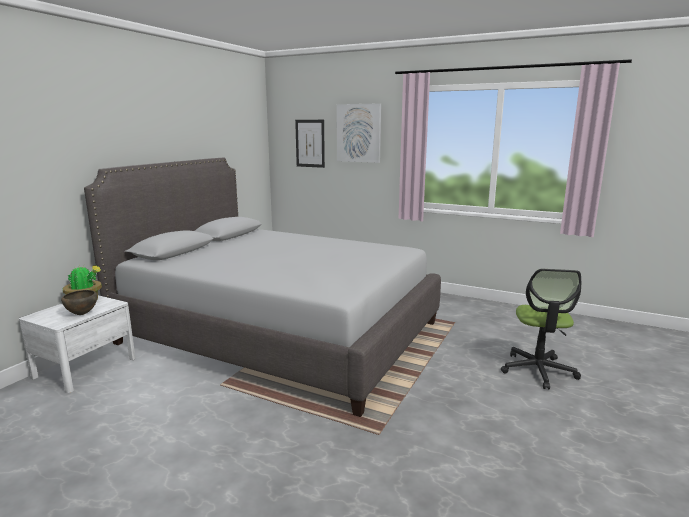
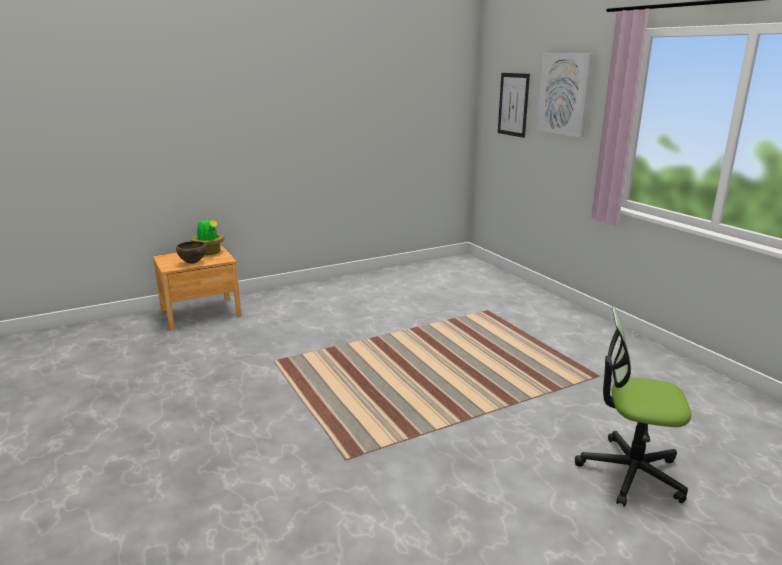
camera: 35 degrees right, 5 degrees up
(85, 368) = (201, 313): white nightstand -> brown nightstand
(280, 332) = (383, 328): grey bed -> none
(538, 370) = (630, 472): office chair -> office chair turned 60 degrees clockwise

